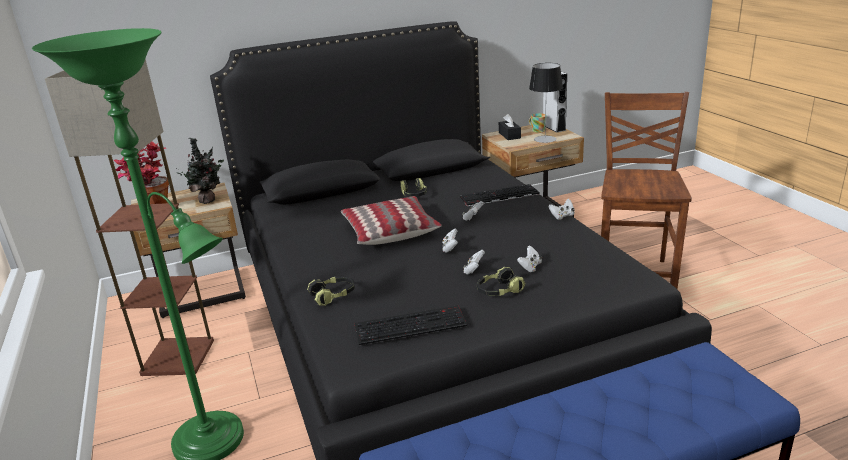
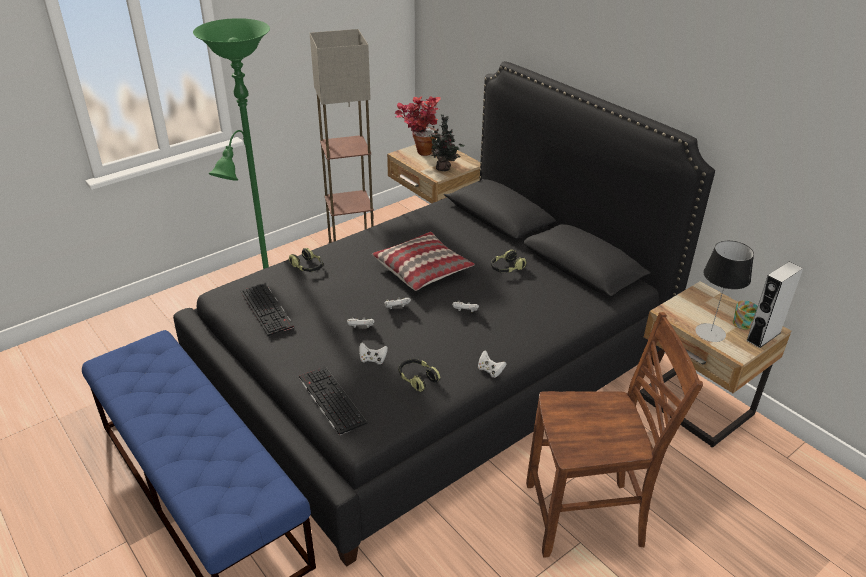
camera: 70 degrees right, 10 degrees up
(499, 196) = (525, 321): keyboard -> keyboard (330, 399)
(499, 291) = (326, 347): headphones -> headphones (417, 379)
(509, 135) = (707, 302): black tissue box -> none

